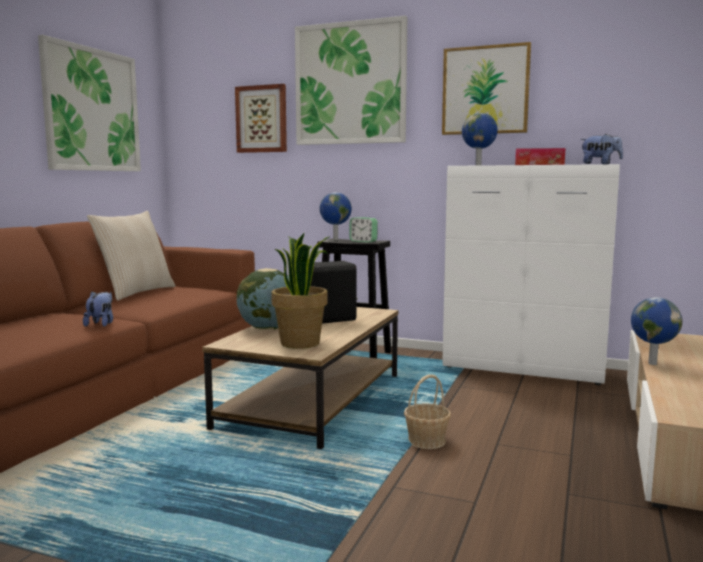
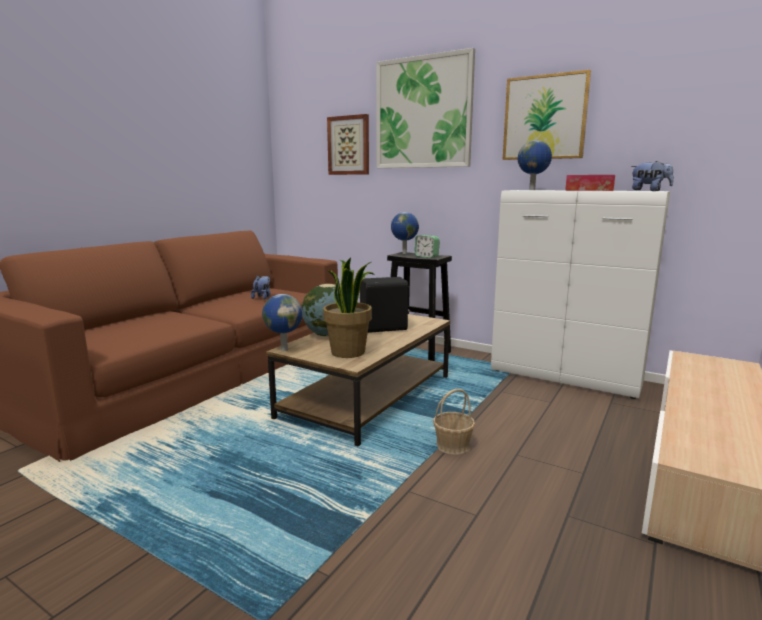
camera: 10 degrees right, 5 degrees up
(92, 110) = (208, 141): picture -> none
(101, 324) = (195, 325): plush toy -> plush toy (262, 297)
(136, 292) = (237, 294): beige pillow -> none
(651, 363) = (676, 391): globe -> globe (284, 349)

